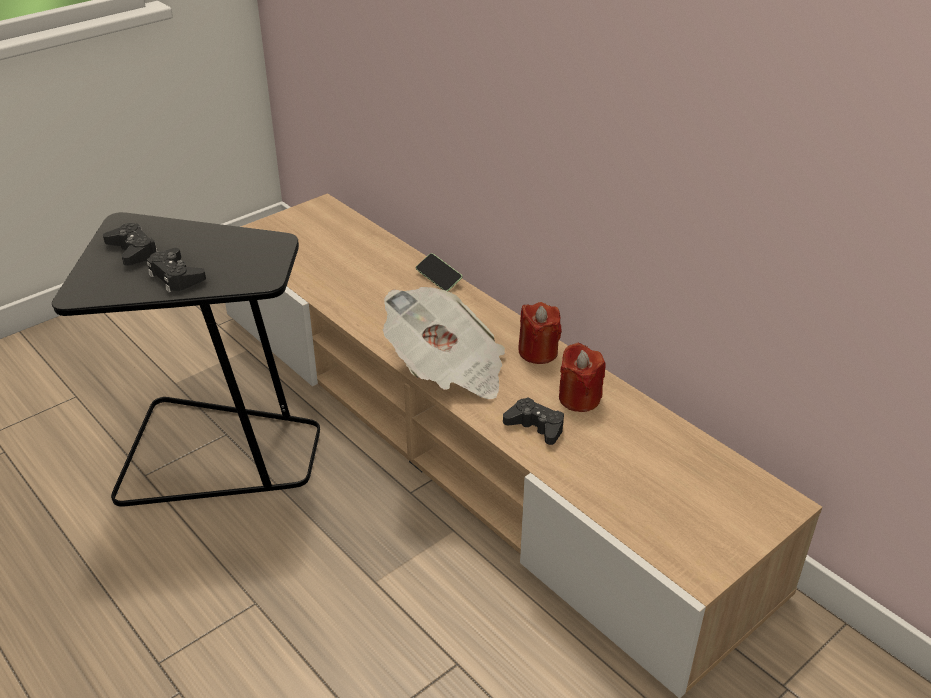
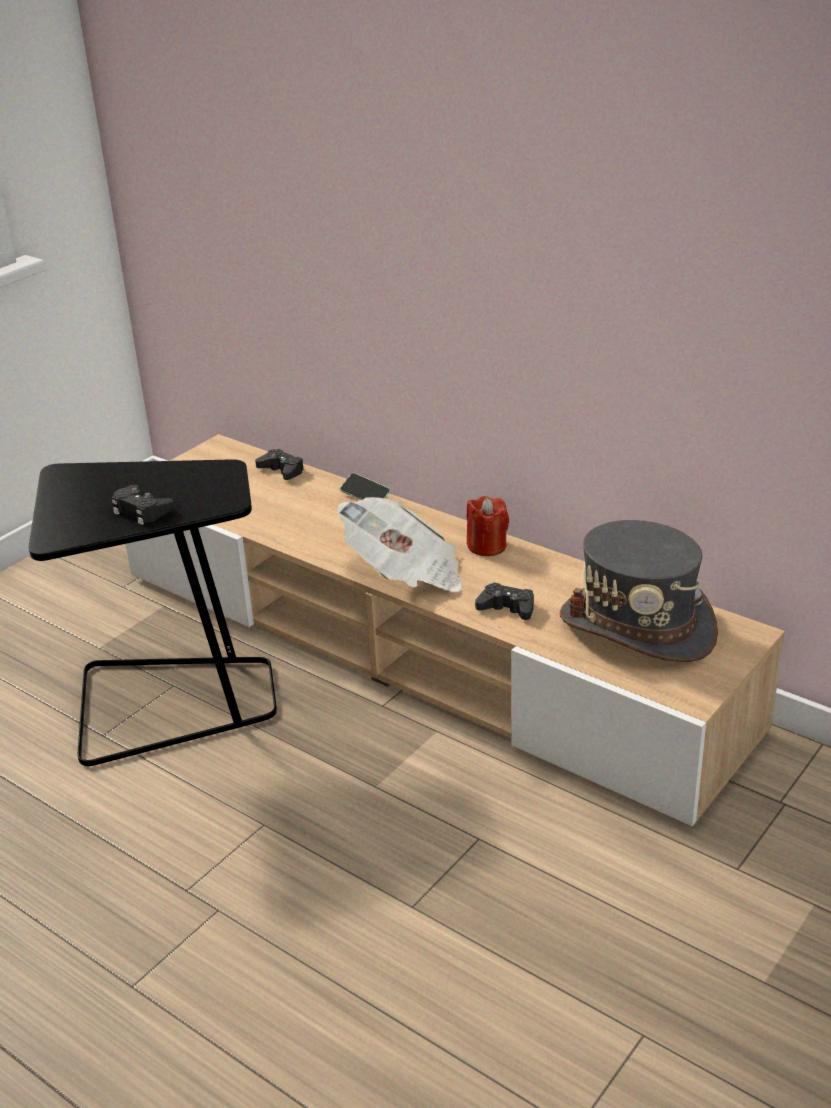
camera: 10 degrees left, 5 degrees down
(133, 251) = (86, 495): black game controller -> black game controller (282, 470)
(579, 398) = (539, 579): red candle -> none
(664, 473) = (637, 626): none -> grey hat

